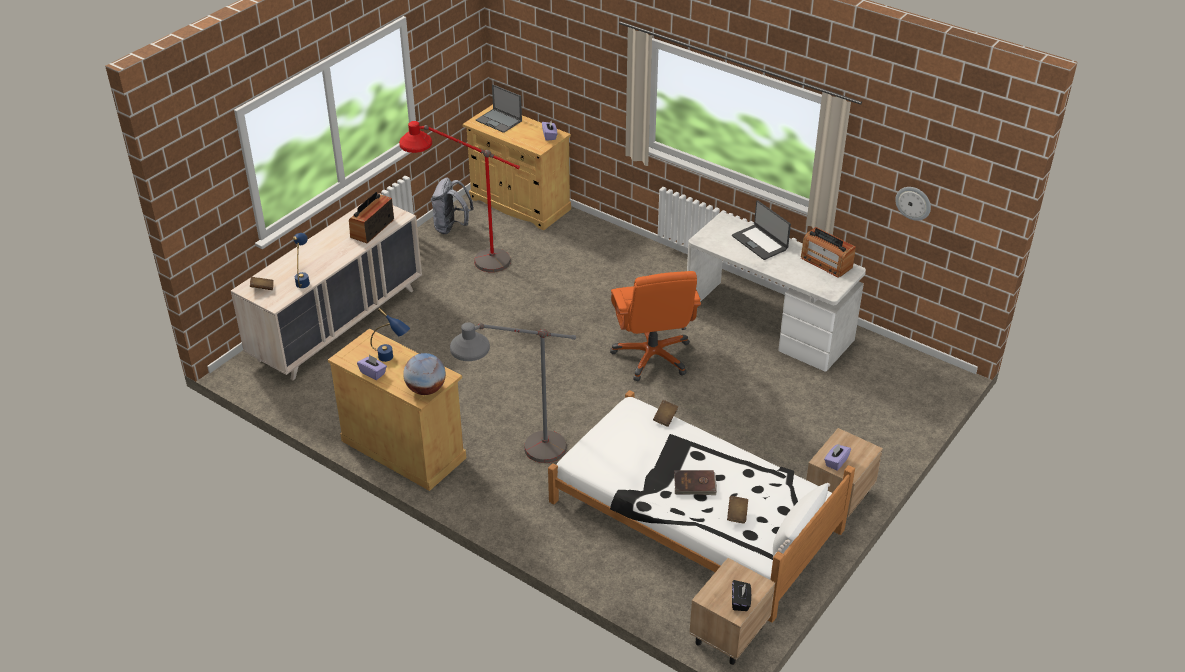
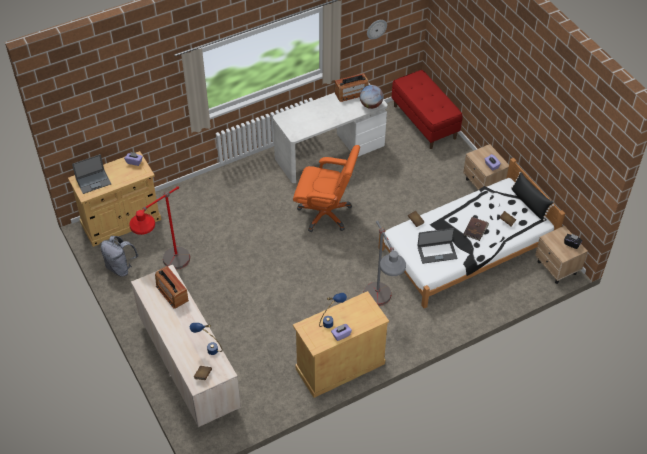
camera: 65 degrees left, 10 degrees up
(426, 389) = (372, 312): globe -> globe (371, 105)
(760, 242) = (314, 112): laptop -> laptop (437, 252)
(797, 532) = (529, 203): white pillow -> black pillow
(912, 398) = (424, 122): none -> red bench

